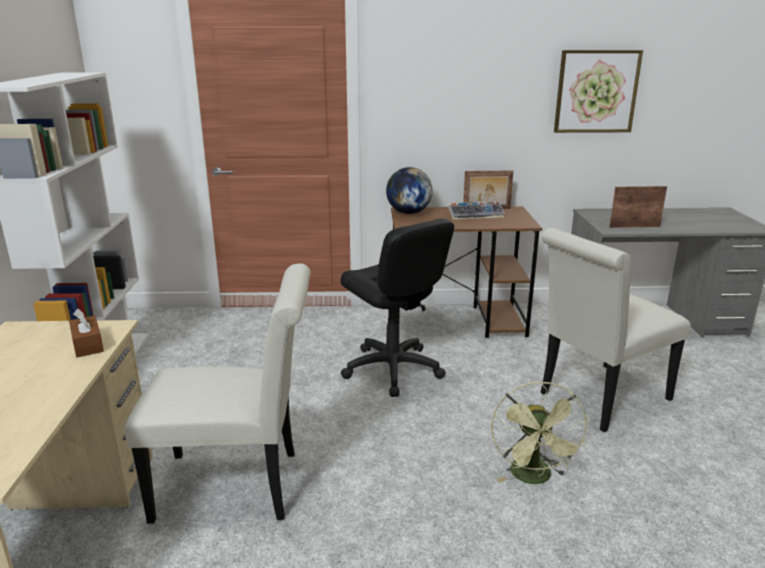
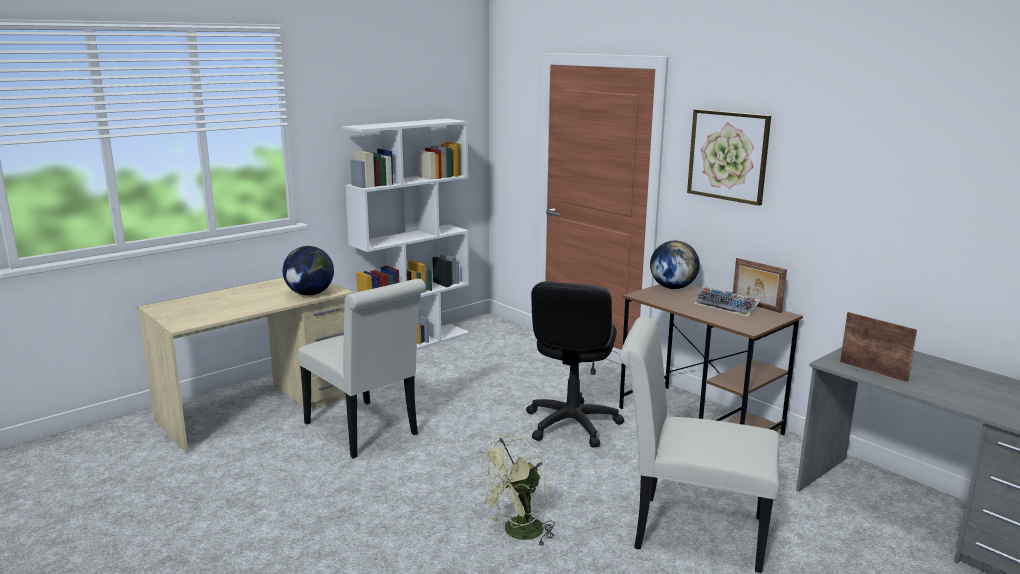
camera: 50 degrees right, 5 degrees down
(88, 344) = (310, 294): brown tissue box -> globe
(596, 91) = (904, 195): picture -> picture (728, 156)

